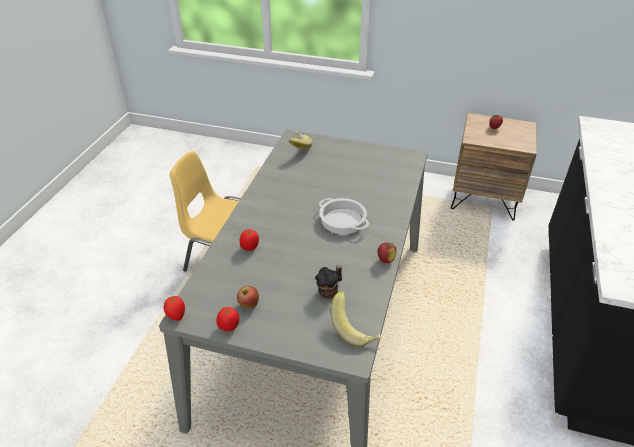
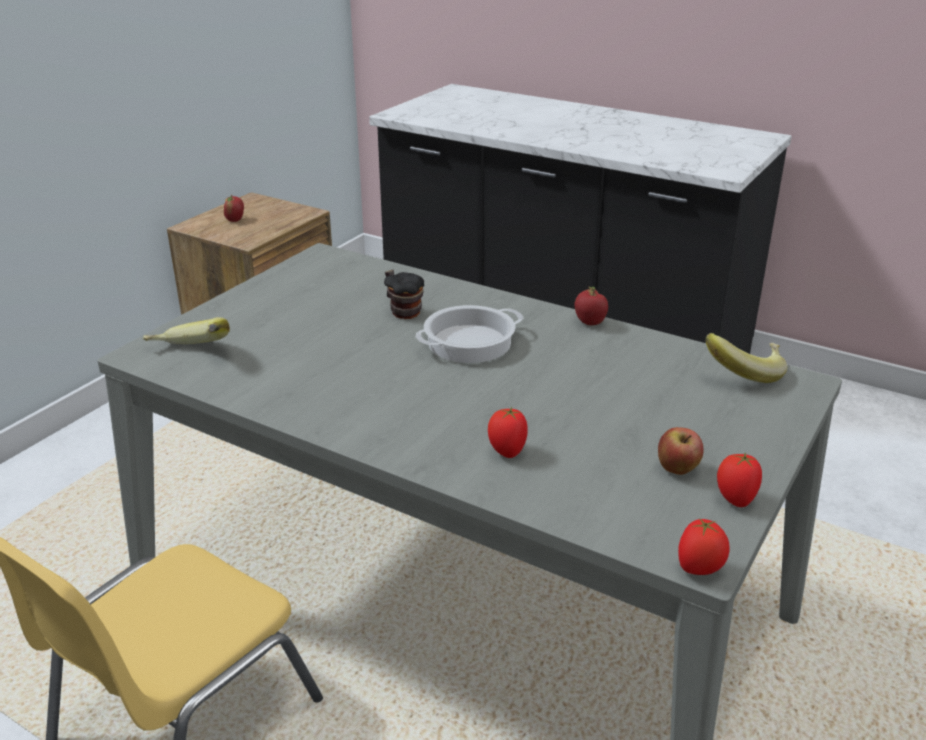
camera: 75 degrees left, 10 degrees down
(330, 290) = (651, 381): mug -> mug (403, 311)

